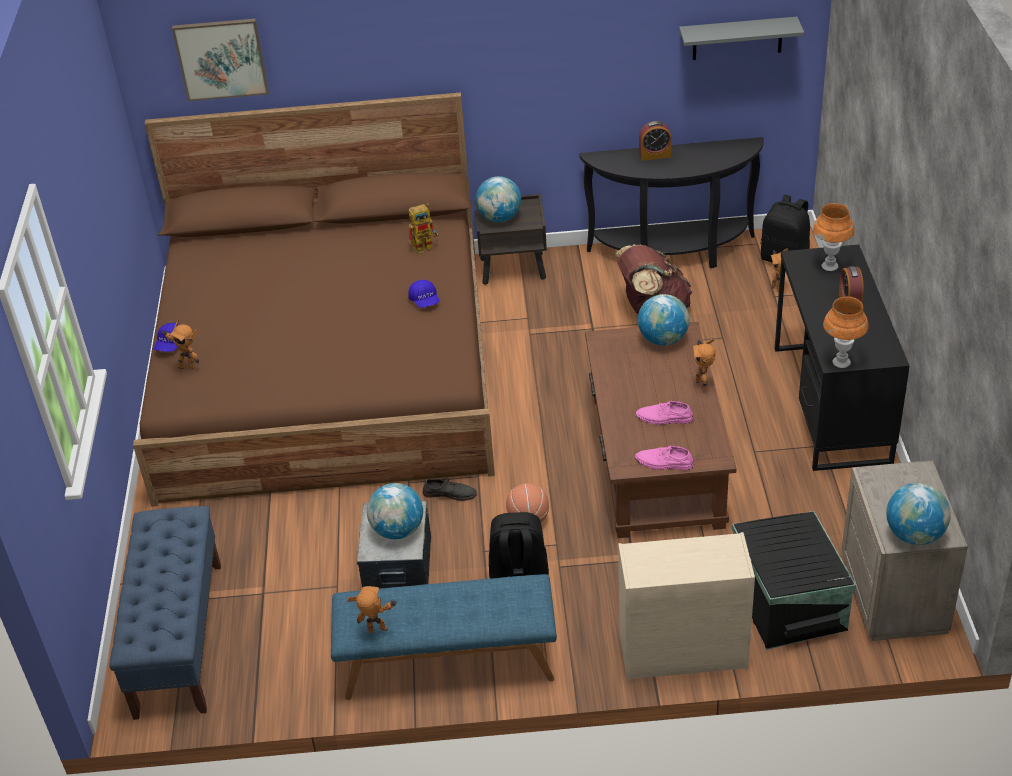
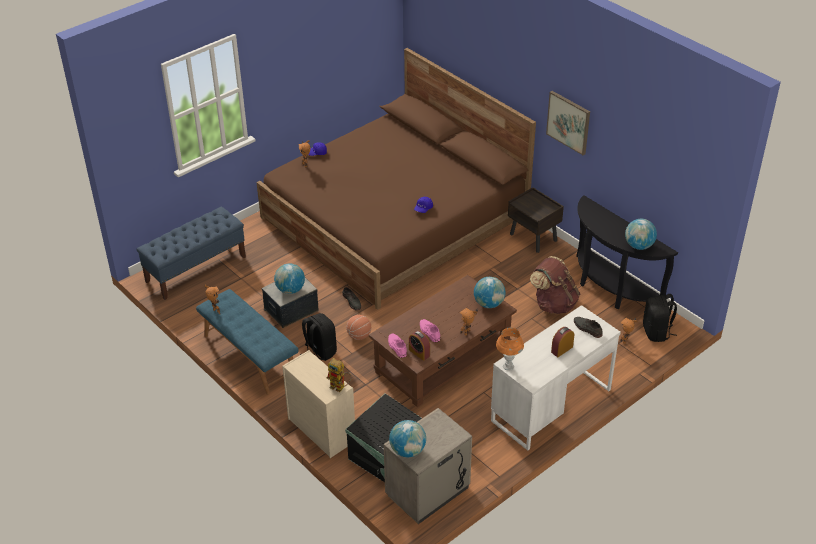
camera: 50 degrees right, 0 degrees up
(221, 59) = (442, 36): picture -> picture (568, 122)
(427, 246) = (465, 188): toy robot -> toy robot (340, 387)
(499, 218) = (529, 203): globe -> globe (639, 246)
(655, 155) = (612, 221): alarm clock -> alarm clock (419, 352)
(737, 38) = (676, 182): grey shelf -> none
(829, 266) = (587, 328): orange table lamp -> grey shoe
(831, 404) = (551, 405): black desk -> white desk

